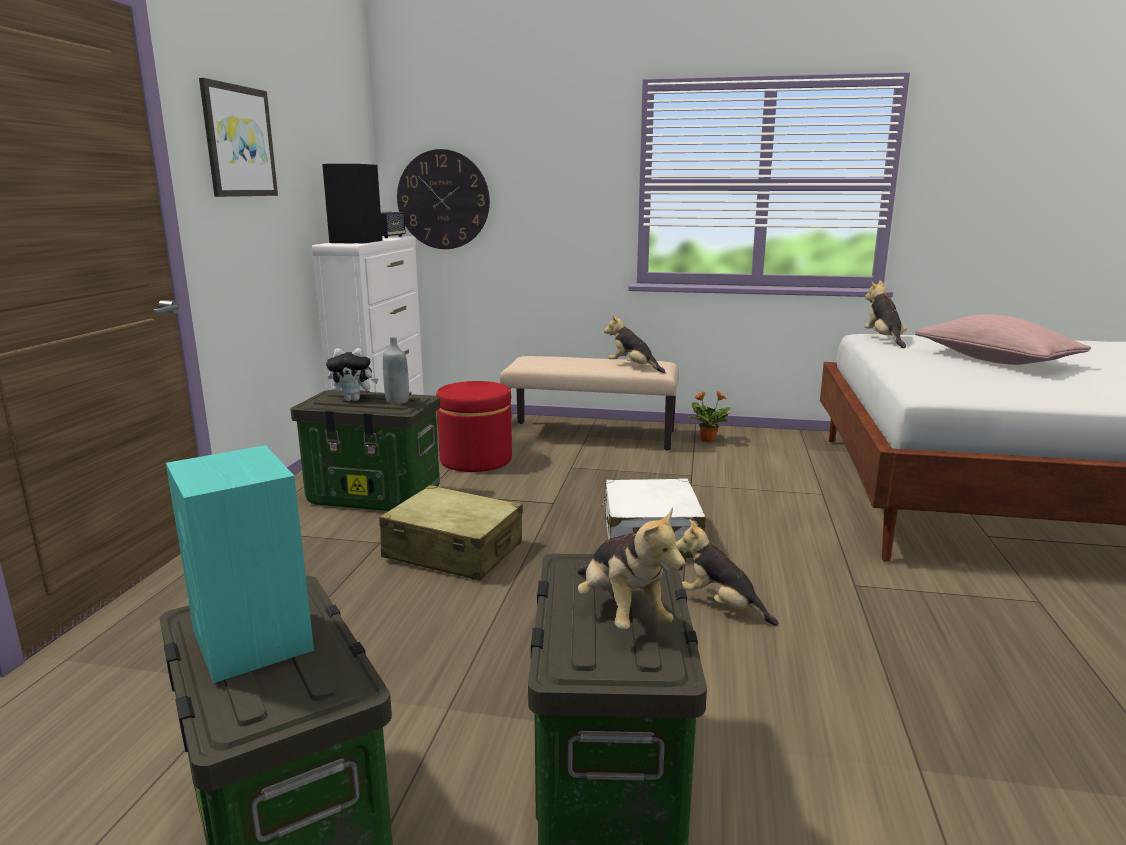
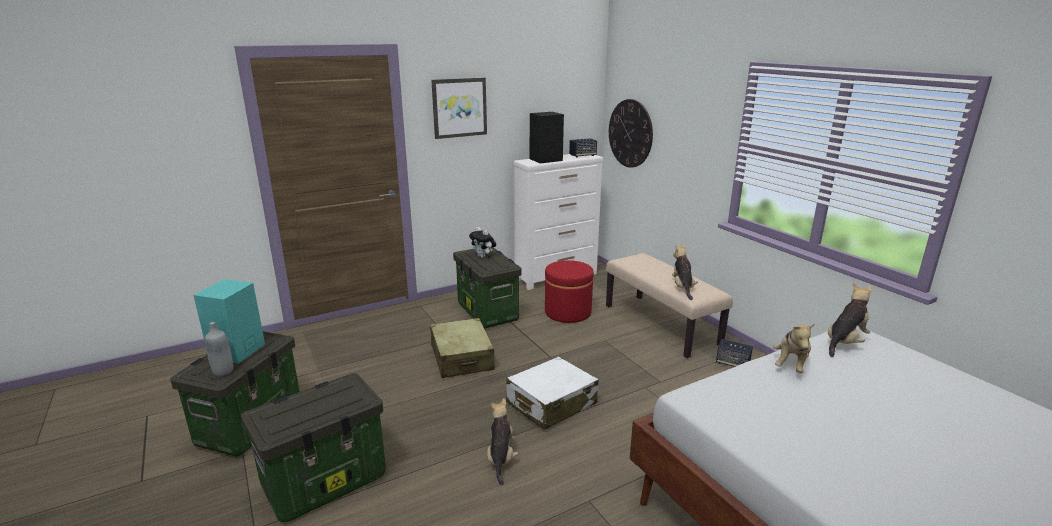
camera: 50 degrees right, 5 degrees up
(397, 401) = (494, 265): grey bottle -> grey bottle (223, 371)
(621, 612) = (309, 409): plush toy -> plush toy (791, 364)
(707, 439) = (732, 363): potted plant -> speaker
(995, 360) = (875, 406): pink pillow -> none

